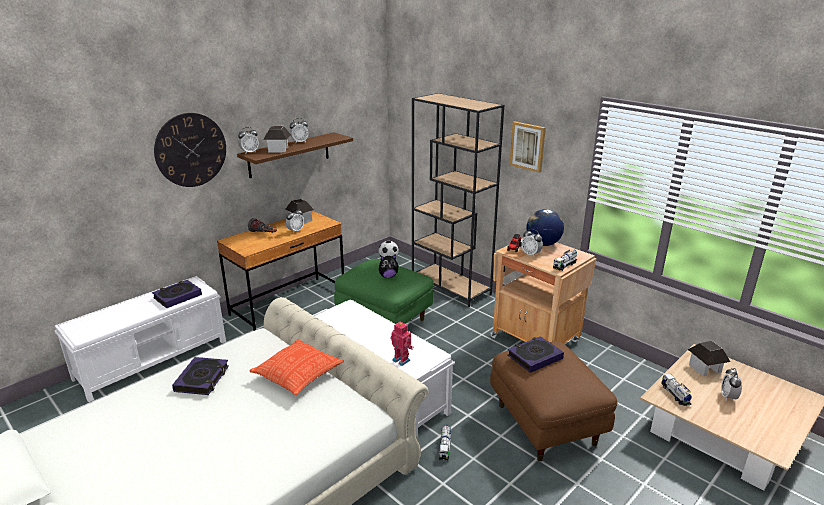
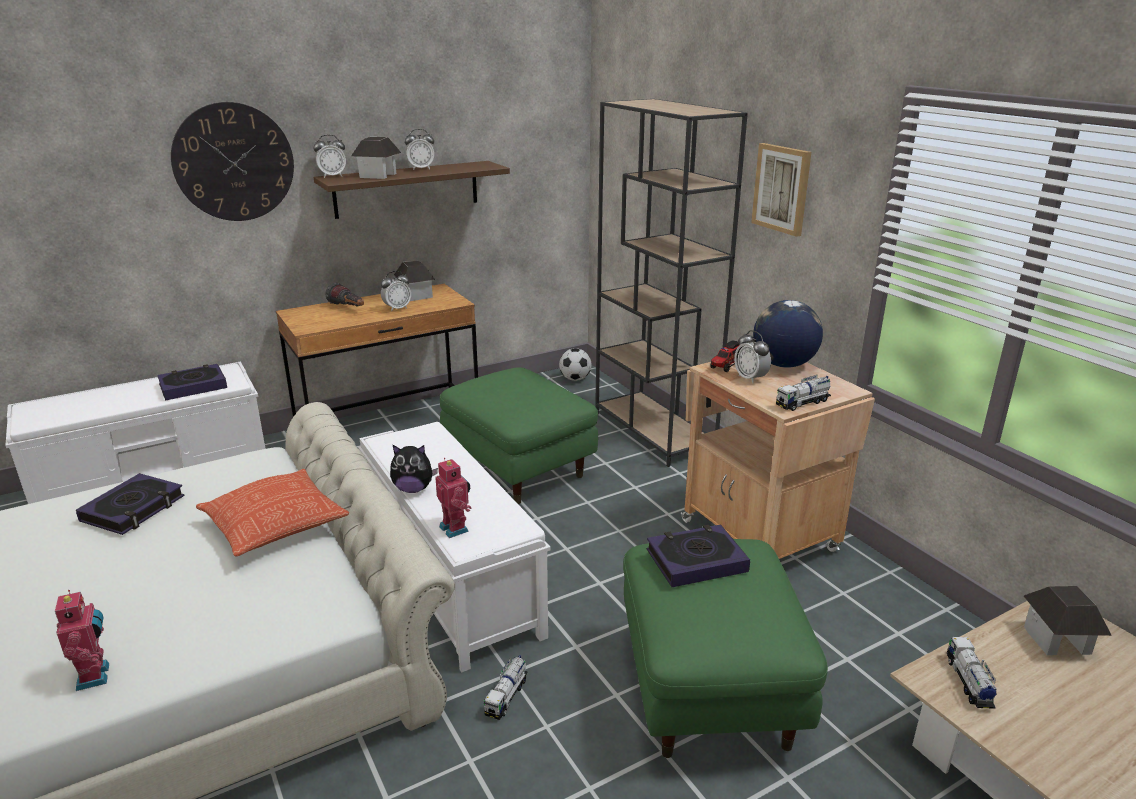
camera: 15 degrees right, 0 degrees up
(257, 473) = (96, 676): none -> toy robot
(388, 276) = (522, 395): plush toy -> plush toy (413, 489)
(546, 426) = (709, 693): brown ottoman -> green ottoman
(728, 397) = (1088, 708): alarm clock -> none

